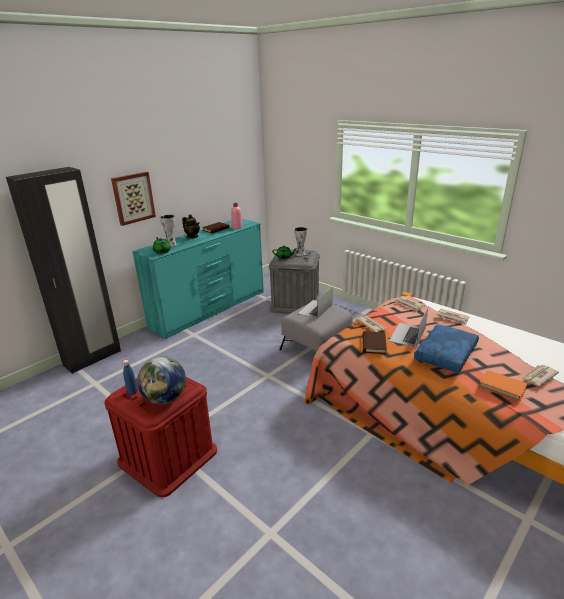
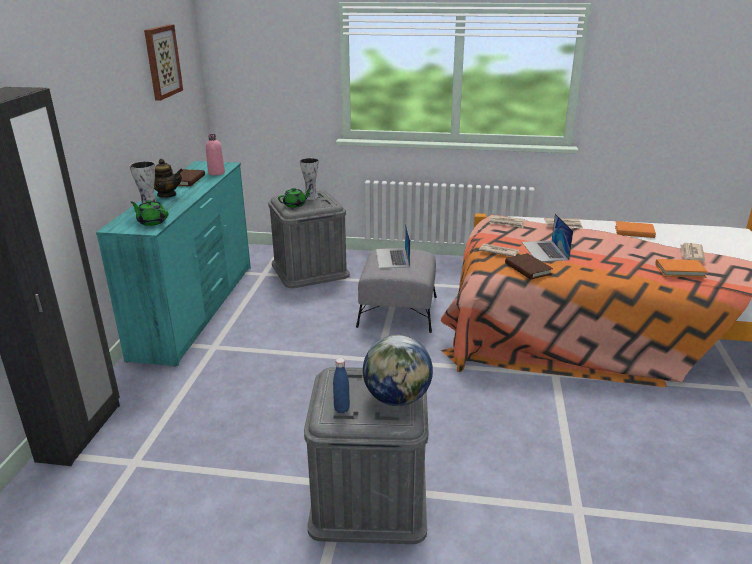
camera: 35 degrees left, 0 degrees up
(133, 198) = (83, 139): picture -> picture (162, 61)
(168, 456) = (369, 497): red storage box -> grey storage box
(446, 355) = (603, 258): blue pillow -> none
(514, 341) = (634, 232): none -> orange book

